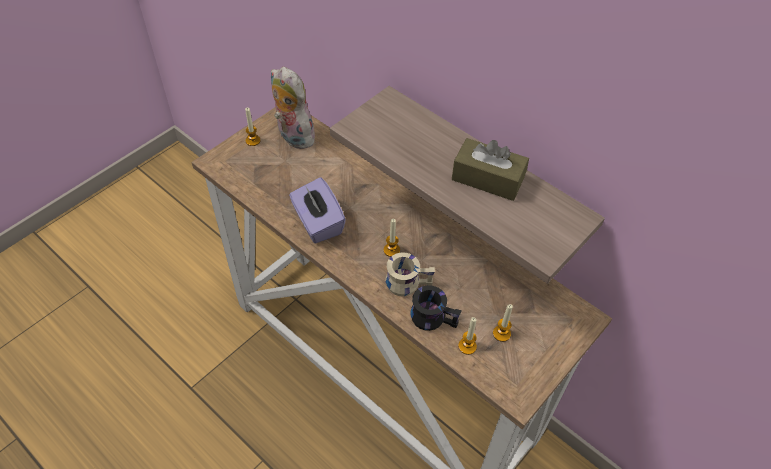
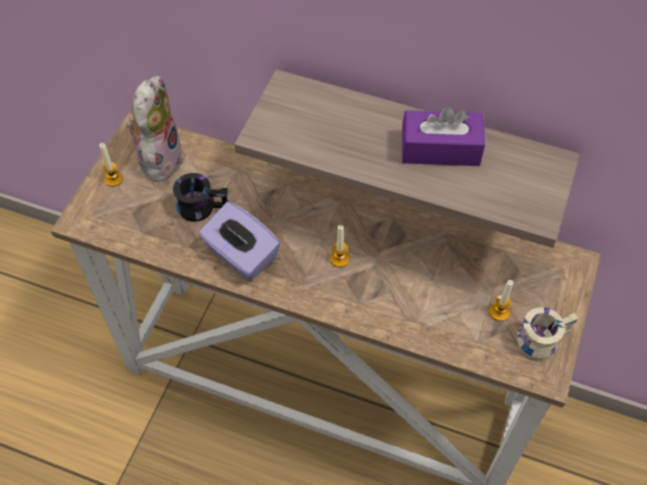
camera: 20 degrees left, 5 degrees up
(293, 136) = (159, 158): plush toy -> plush toy turned 75 degrees clockwise
(407, 281) = (373, 288): beige mug -> beige mug (540, 337)
(433, 316) = (420, 318): black mug -> black mug (202, 205)
(467, 346) = (470, 339): candle -> none
(487, 179) = (440, 149): brown tissue box -> purple tissue box

